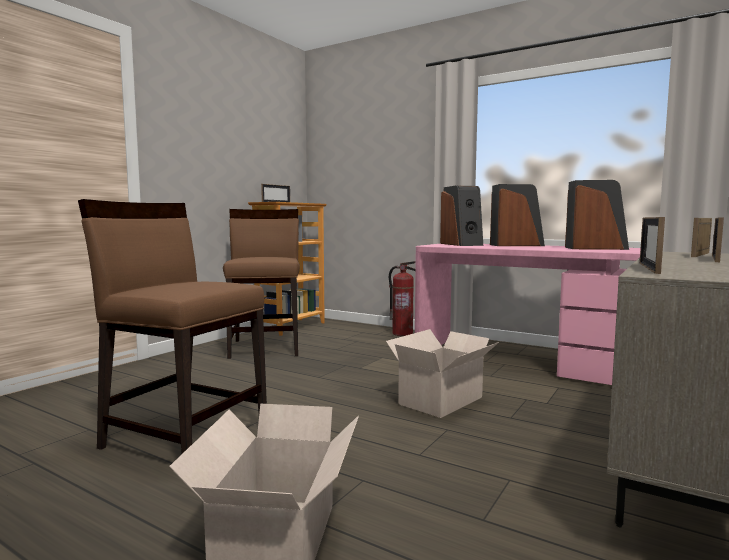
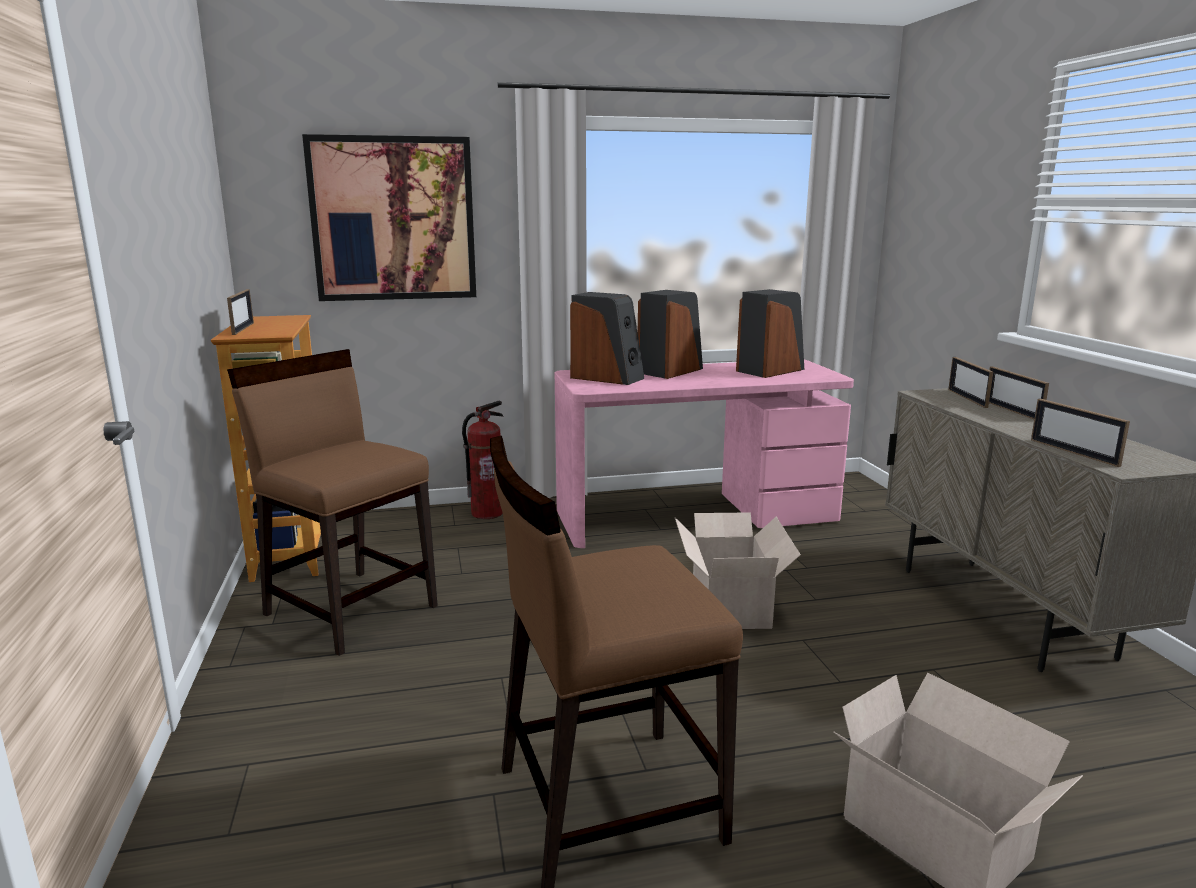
camera: 45 degrees left, 10 degrees up
(375, 152) = (393, 219): none -> picture

